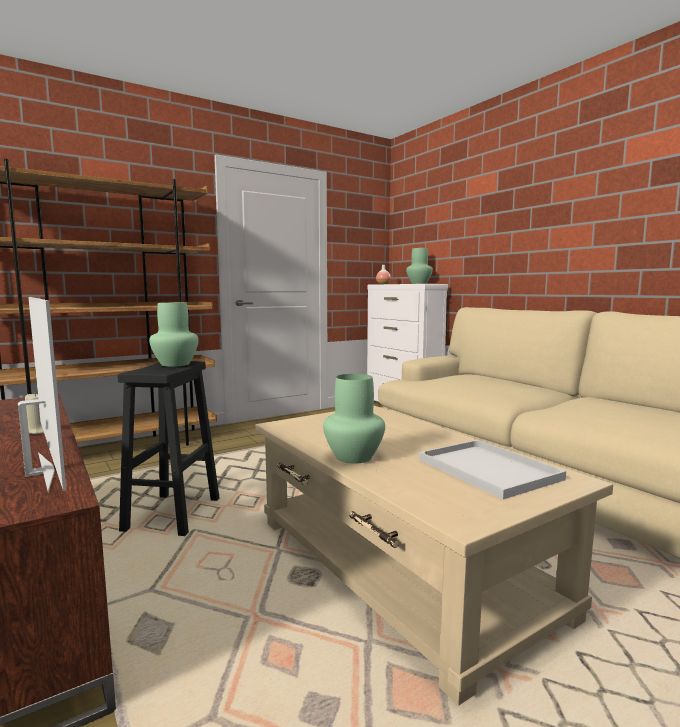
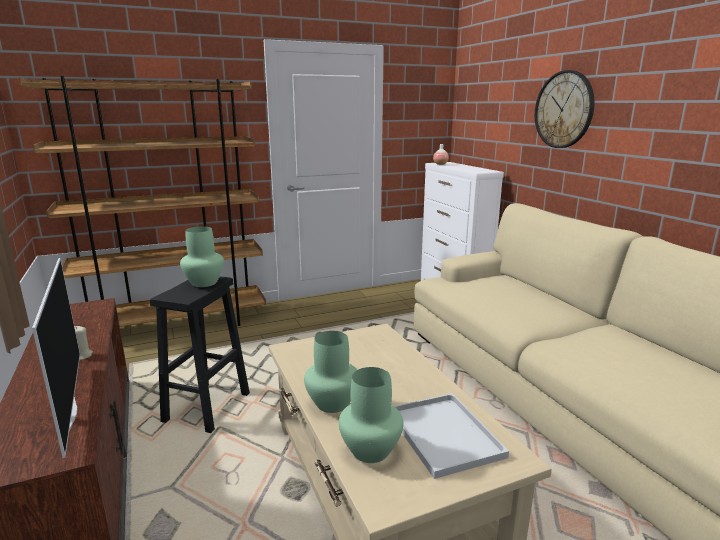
camera: 10 degrees right, 10 degrees up
(419, 283) = (475, 168): green vase -> green vase (371, 450)
(504, 218) = (564, 110): none -> wall clock

